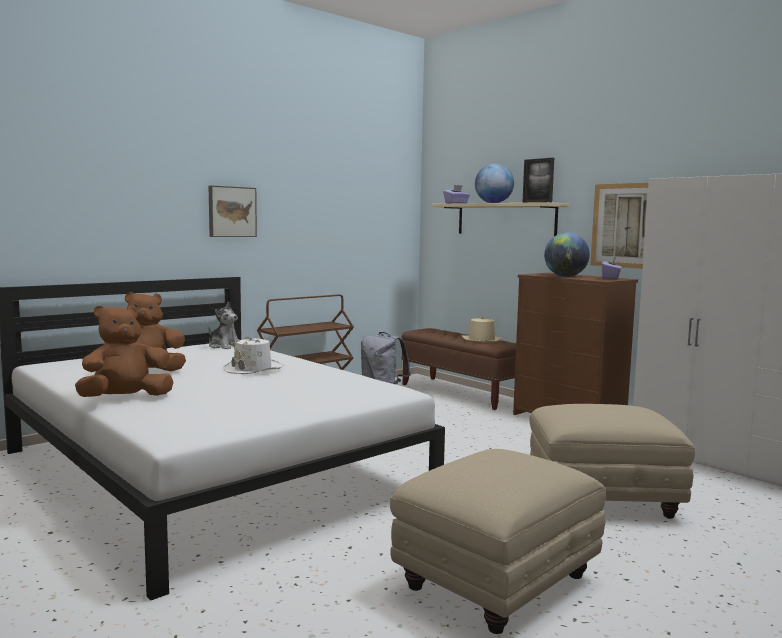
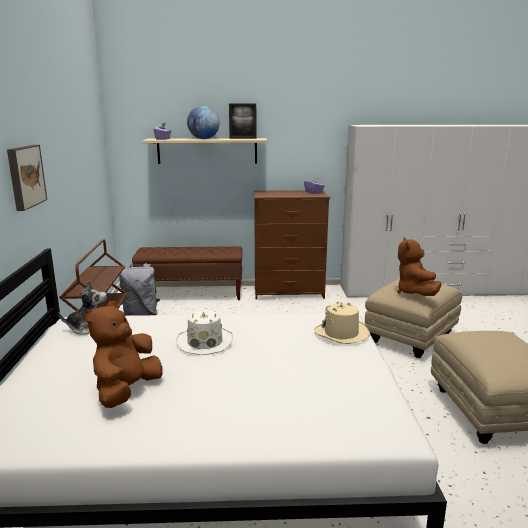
camera: 50 degrees left, 10 degrees up
(125, 399) = (231, 428): brown plush toy -> brown plush toy (414, 293)
(481, 340) = (209, 250): beige hat -> beige hat (341, 333)
(565, 276) = (287, 194): globe -> none
(624, 225) = (311, 154): picture -> none

